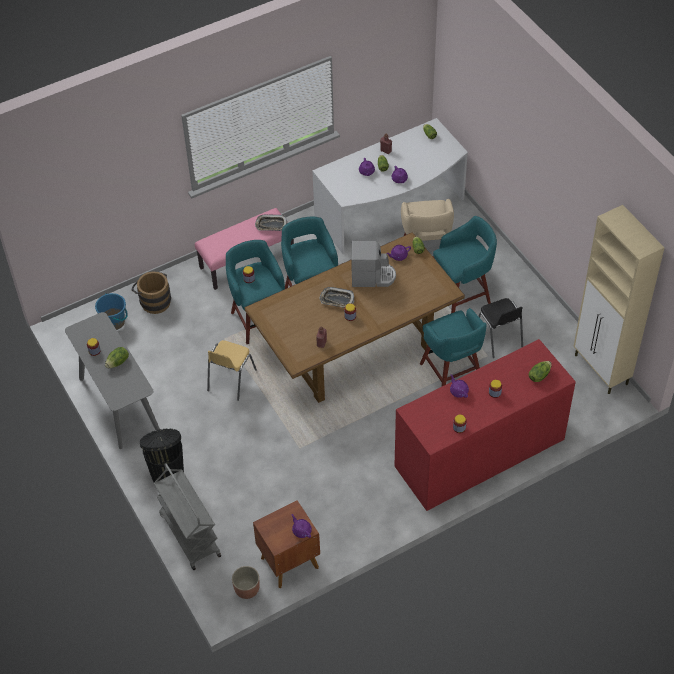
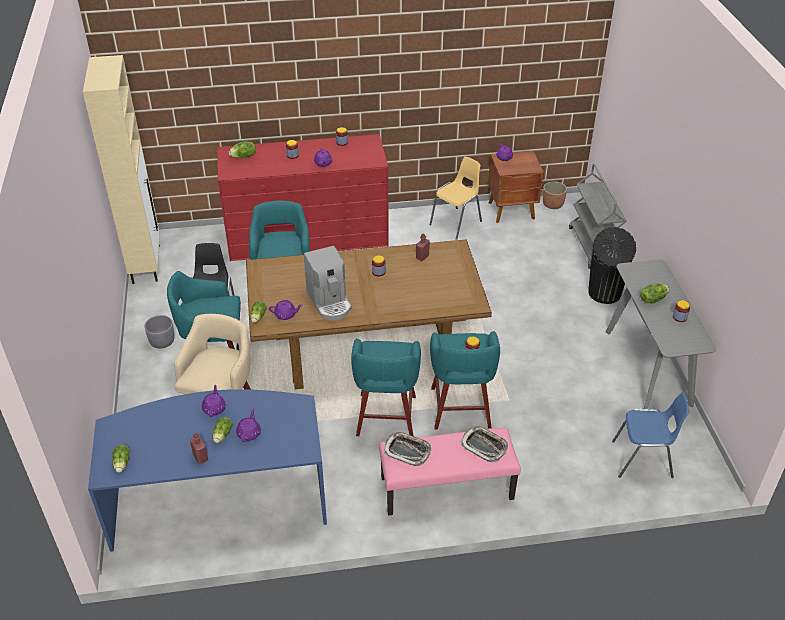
camera: 160 degrees left, 10 degrees down
(114, 322) = (643, 460): blue bucket -> blue chair
(154, 301) = (586, 473): brown bucket -> none
(231, 380) = (515, 355): yellow chair -> yellow chair (456, 223)
(337, 299) = (383, 291): tray -> tray (484, 446)
(372, 277) = (330, 302): coffee machine -> coffee machine turned 135 degrees counterclockwise
(391, 211) = (219, 498): white desk -> blue desk
(520, 302) = (162, 342): none -> grey planter

